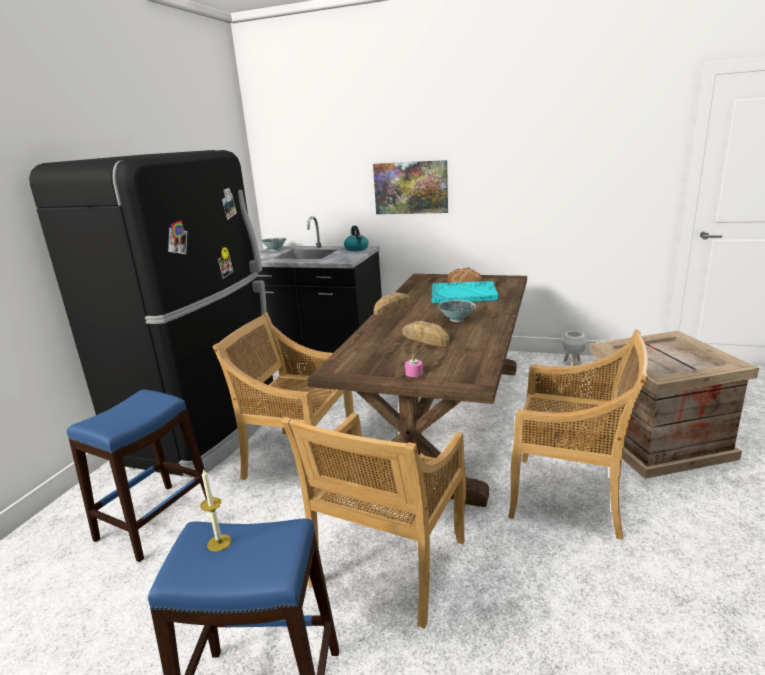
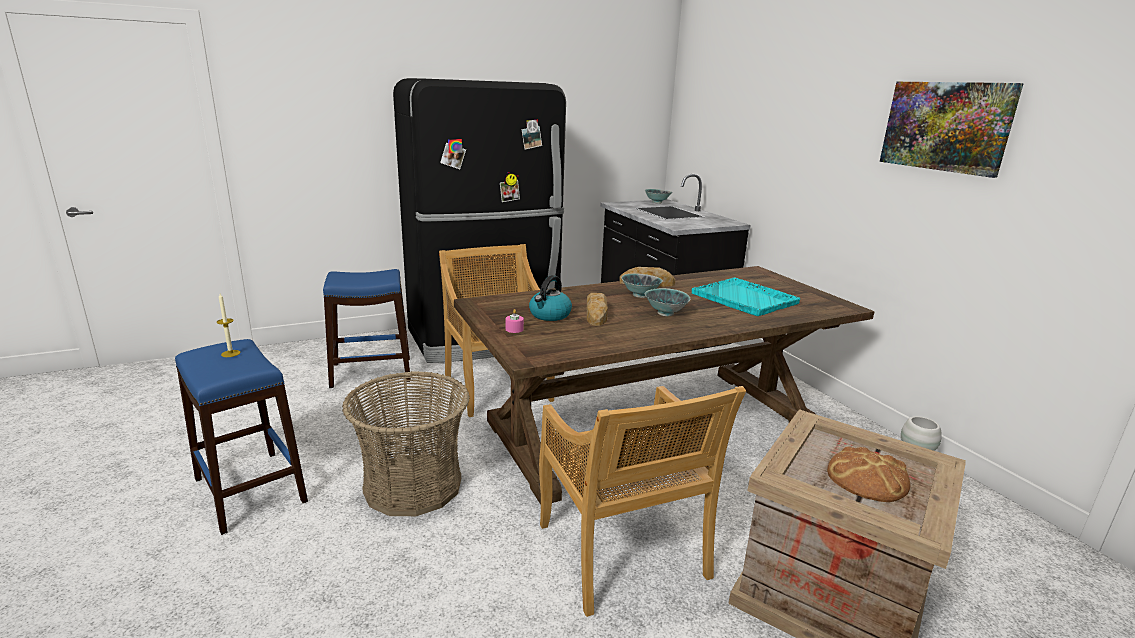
camera: 45 degrees right, 0 degrees up
(357, 249) = (720, 221): kettle -> kettle (550, 315)
(389, 565) = (412, 485): beige chair -> basket
(411, 187) = (796, 160): picture -> picture (946, 126)
(413, 317) = (640, 296): none -> bowl
(464, 280) = (786, 289): bread -> bread (867, 478)

